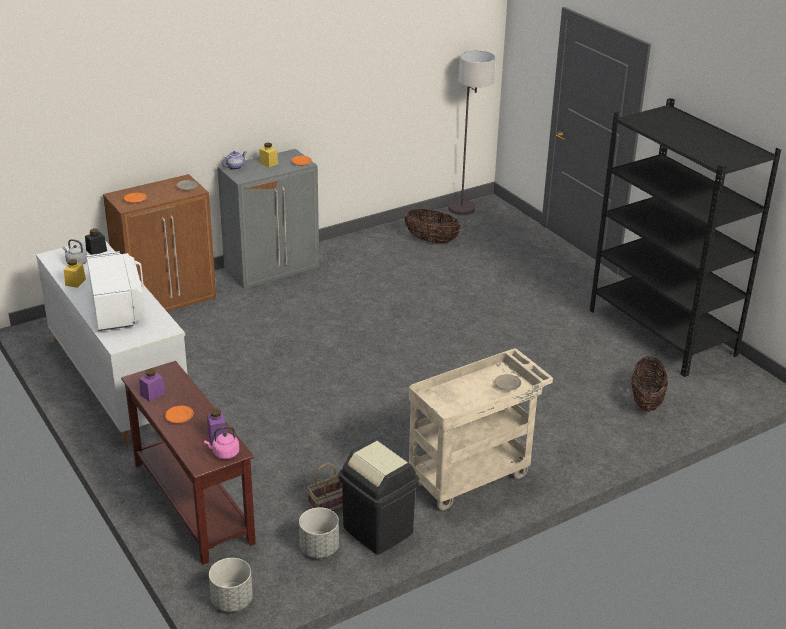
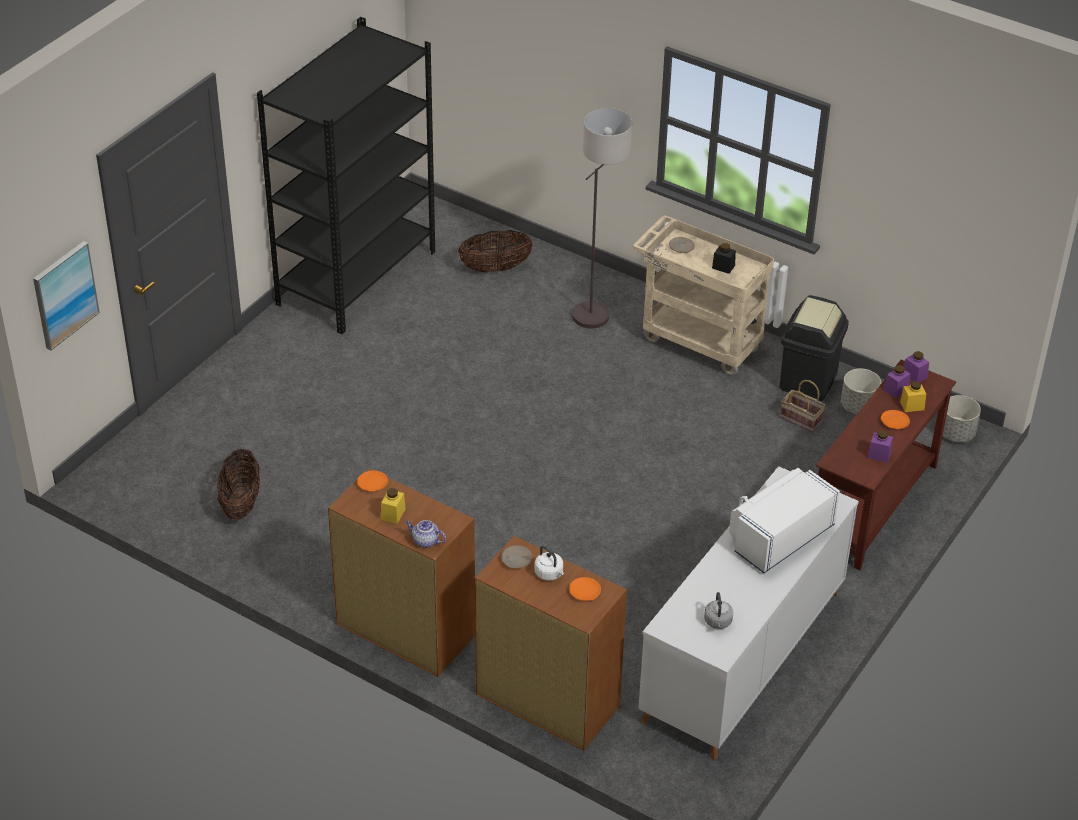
camera: 115 degrees left, 10 degrees up
(75, 282) = (757, 599): yellow jar -> yellow jar (912, 405)
(96, 250) = (678, 619): black jar -> black jar (723, 267)
(163, 194) = (550, 574): none -> white kettle
(224, 454) = (914, 375): pink kettle -> purple jar
(272, 268) = (405, 629): grey cabinet -> brown cabinet
(466, 212) = (135, 494): grey floor lamp -> grey floor lamp (596, 310)
(523, 76) = (64, 294): none -> picture

